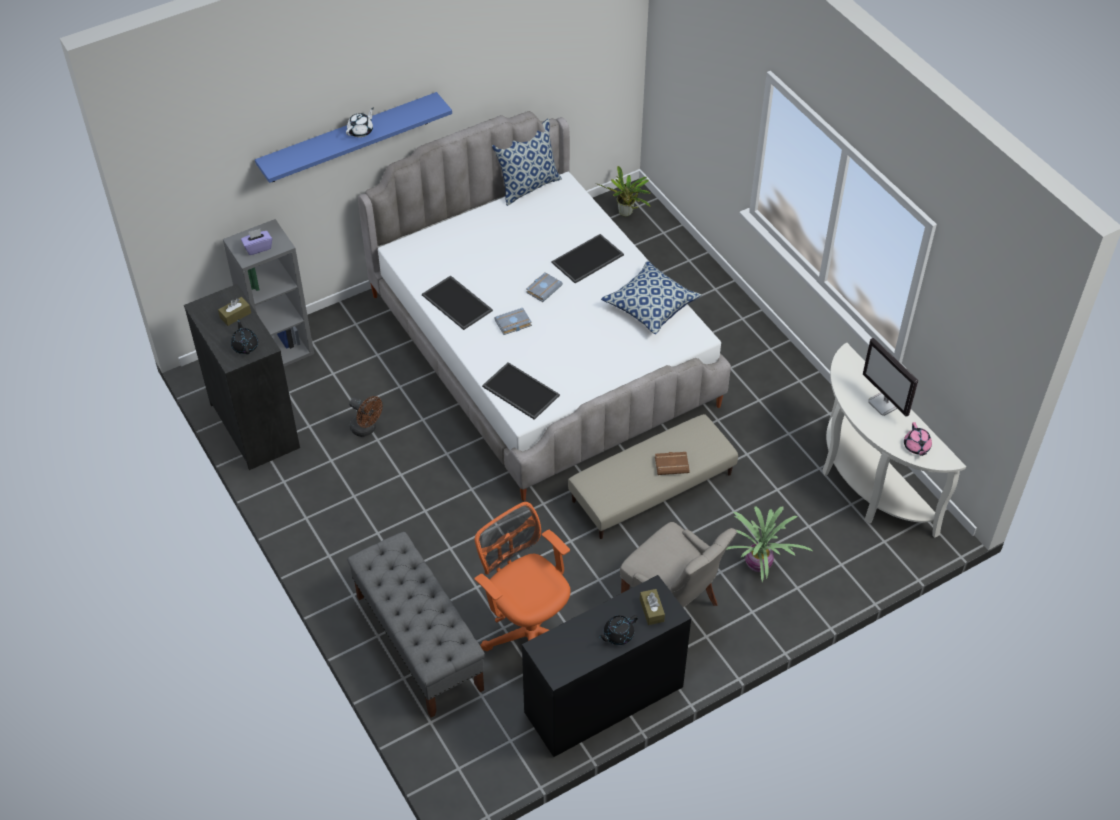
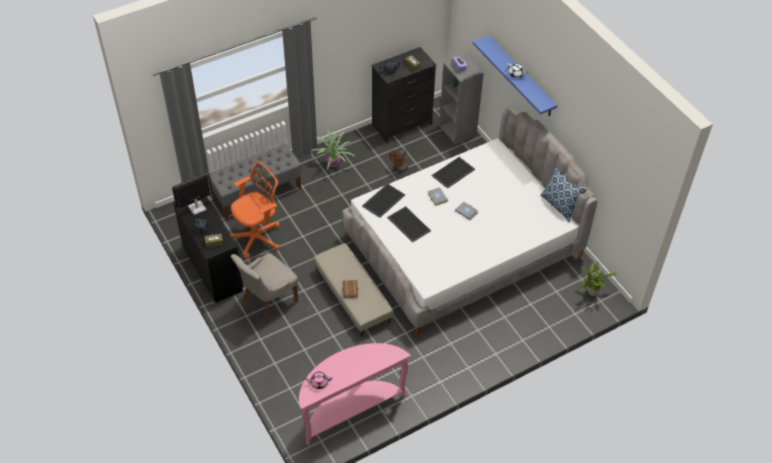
camera: 90 degrees right, 0 degrees up
(587, 260) = (493, 233): tray -> tray (408, 224)
(650, 306) = (454, 263): pillow -> none
(759, 565) = (292, 345): potted plant -> potted plant (332, 164)
(866, 485) = (350, 409): white console table -> pink console table
(885, 404) = (355, 370): monitor -> monitor (196, 208)

